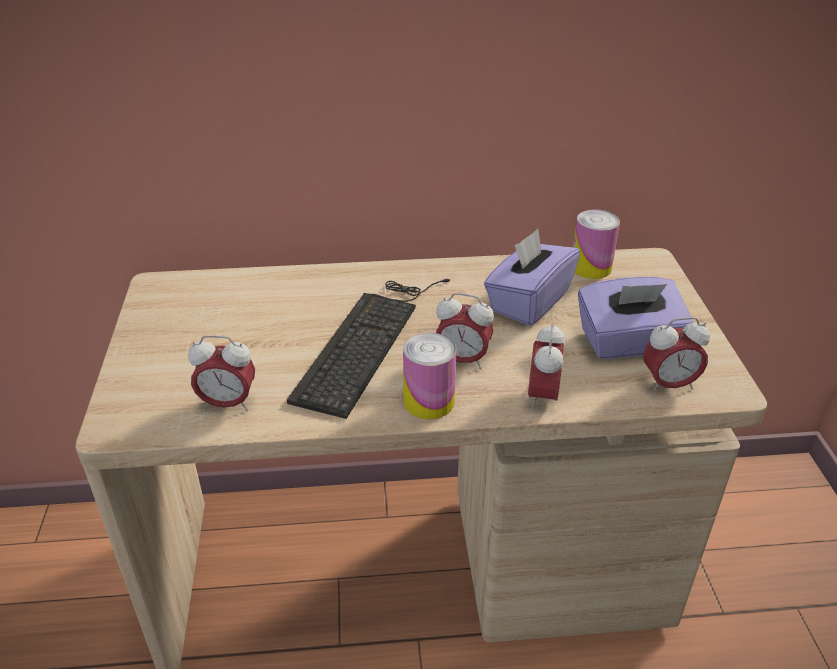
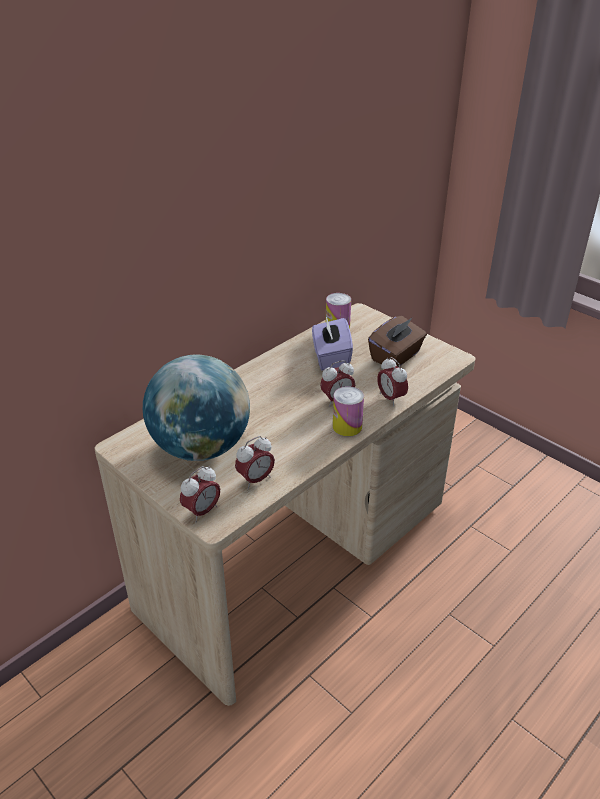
camera: 40 degrees left, 0 degrees up
(227, 331) = (201, 447): none -> globe
(369, 339) = (280, 413): keyboard -> none
(628, 343) = (396, 356): purple tissue box -> brown tissue box
(668, 385) = (432, 367): alarm clock -> alarm clock (202, 511)

